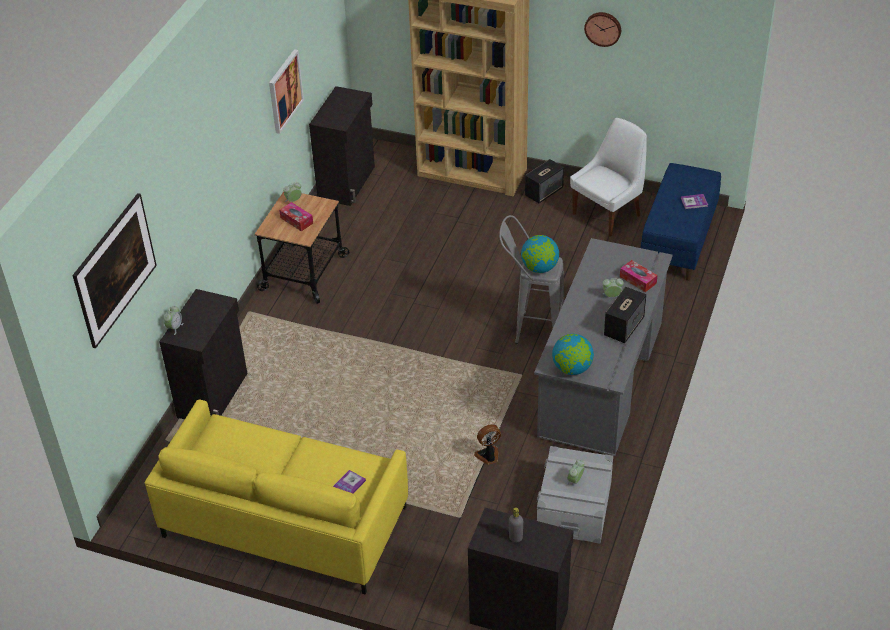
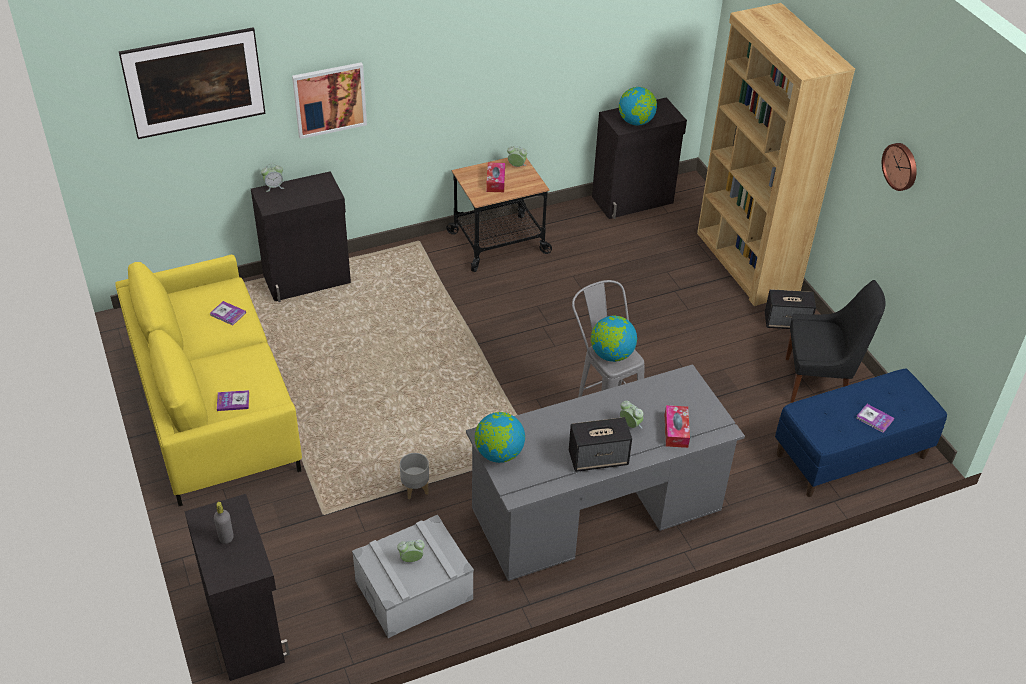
camera: 45 degrees right, 0 degrees up
(251, 440) = (228, 314): none -> book
(284, 91) = (564, 56): picture -> picture (329, 99)
(343, 115) = (636, 122): none -> globe
(488, 456) = (414, 489): fan -> grey planter
(608, 213) = (819, 382): white chair -> black chair

